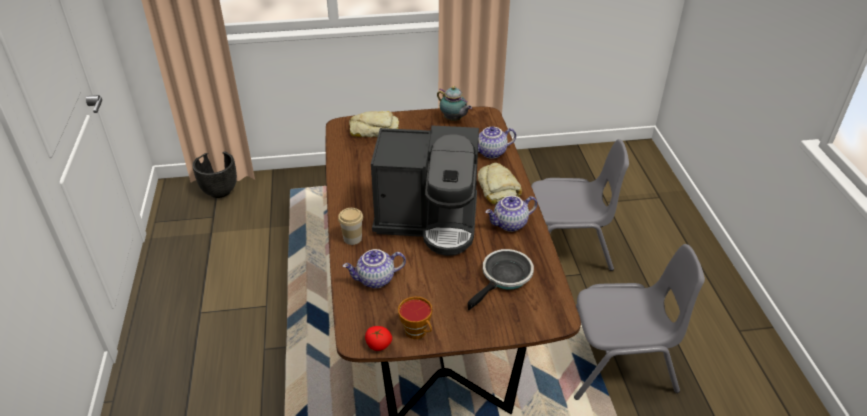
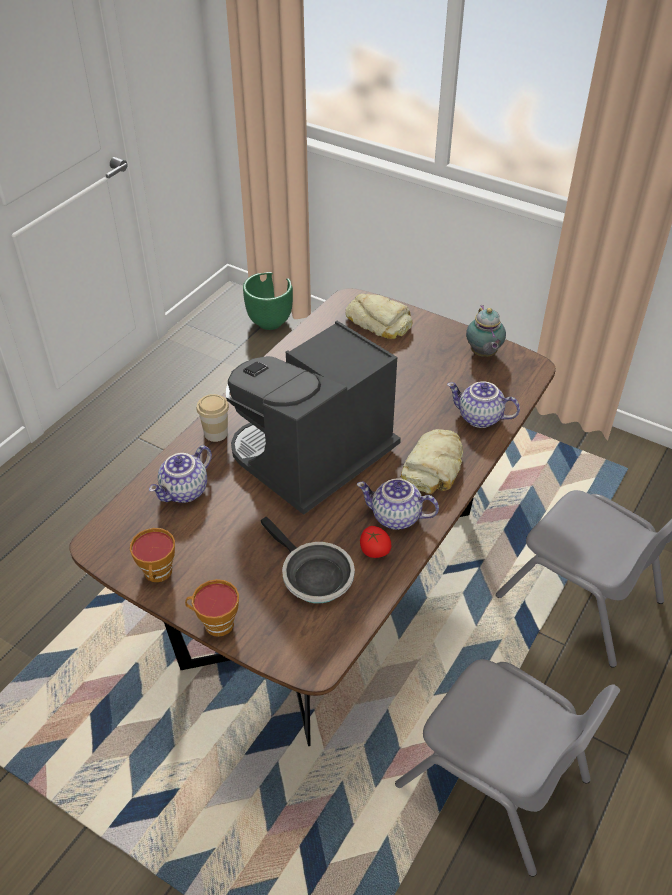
camera: 40 degrees right, 5 degrees up
(220, 191) = (270, 322): black planter -> green planter
(375, 280) = (185, 492): teapot -> teapot turned 75 degrees counterclockwise
(378, 345) = (108, 561): tomato -> tomato (374, 551)
(429, 220) = (313, 459): coffee machine -> coffee machine turned 90 degrees clockwise
(484, 335) = (215, 623): none -> cup
(504, 278) = (313, 575): frying pan -> frying pan turned 60 degrees clockwise

